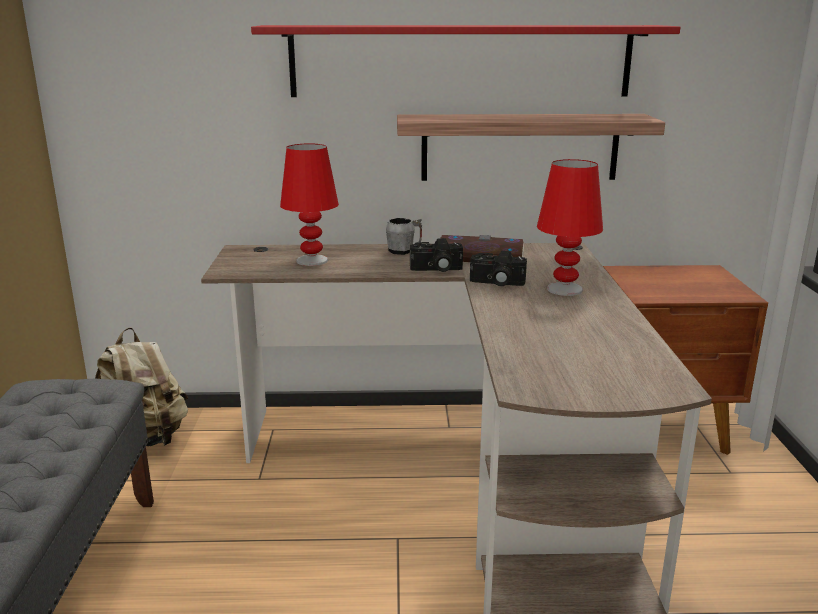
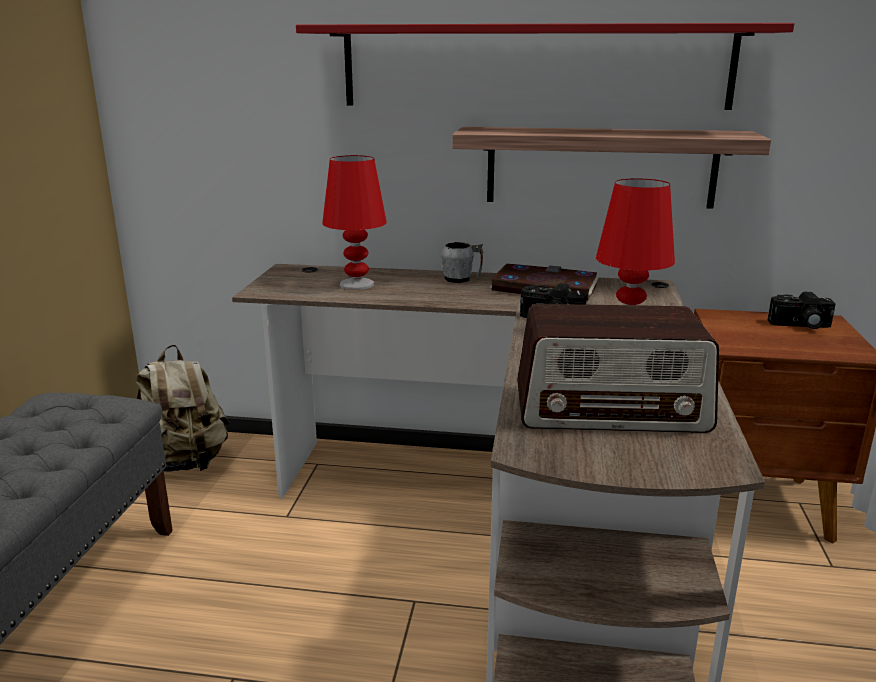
camera: 10 degrees right, 0 degrees up
(436, 269) = (487, 301): camera -> camera (800, 326)
(576, 353) = (611, 408): none -> radio

